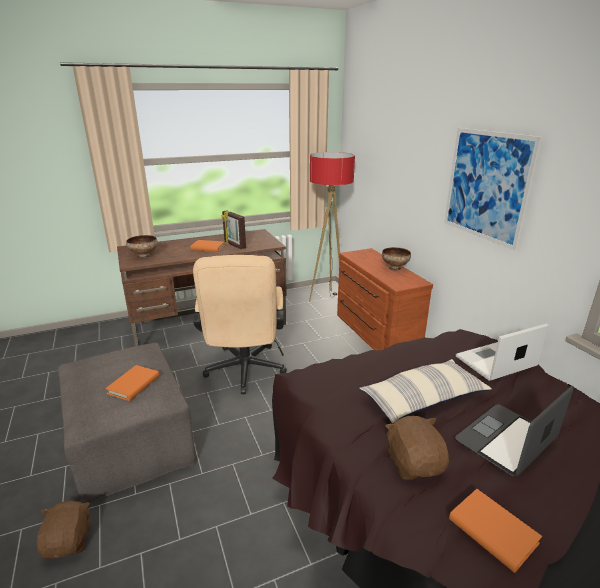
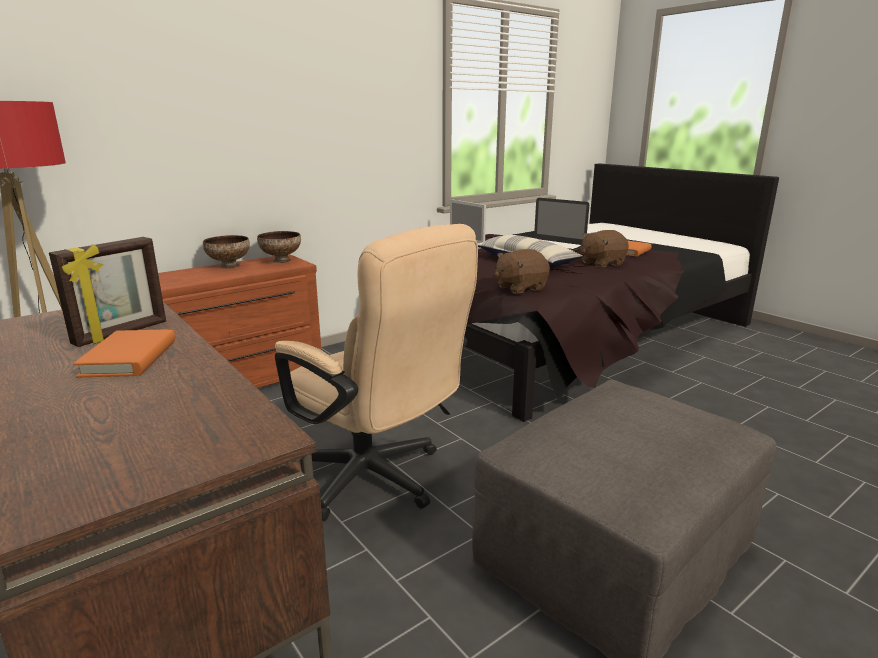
camera: 105 degrees left, 5 degrees down
(69, 541) = (793, 532): brown plush toy -> brown plush toy (520, 288)
(134, 385) = (630, 410): orange book -> none
(144, 256) = (183, 433): bowl -> bowl (281, 260)
(244, 372) = (376, 480): beige office chair -> beige office chair turned 60 degrees clockwise
(486, 186) = (329, 107): picture -> none

